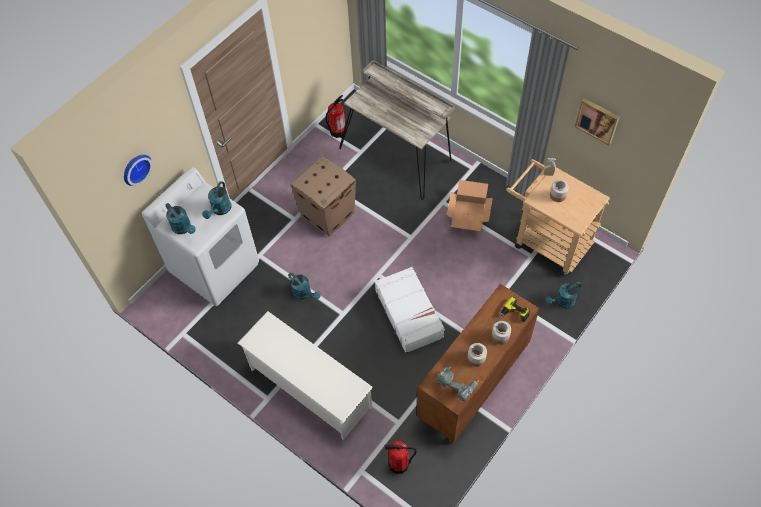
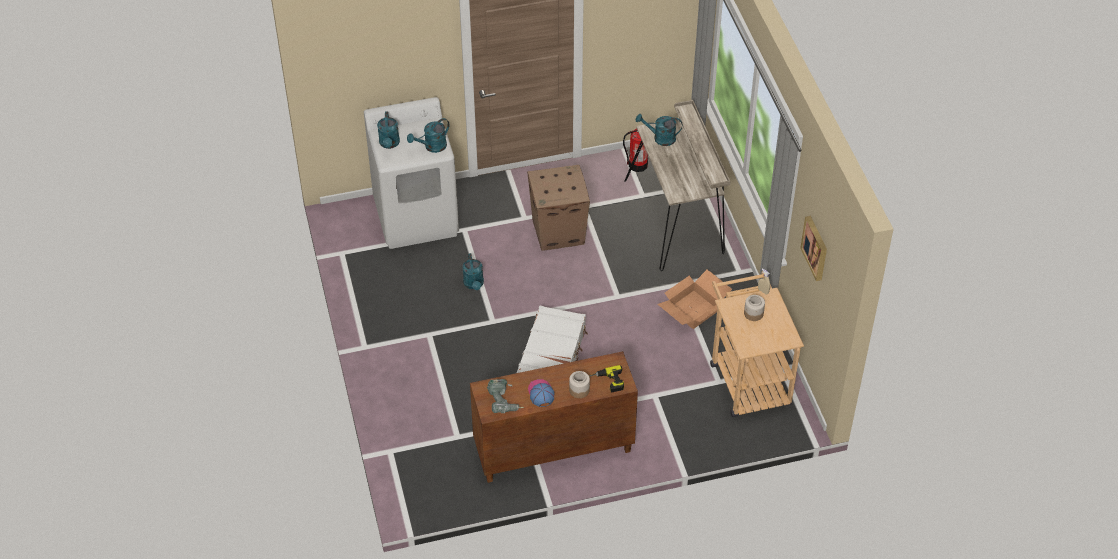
camera: 35 degrees right, 10 degrees down
(135, 168) = (375, 63): wall clock -> none
(309, 388) = (407, 361): white shoe rack -> none
(399, 464) = (426, 467): fire extinguisher -> none
(476, 358) = (540, 393): jar -> cap
(562, 302) = (708, 437): turquoise watering can -> turquoise watering can (660, 138)

